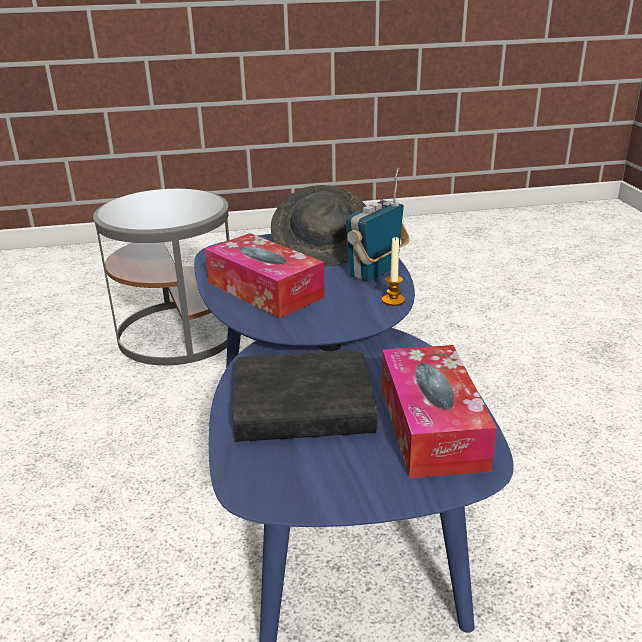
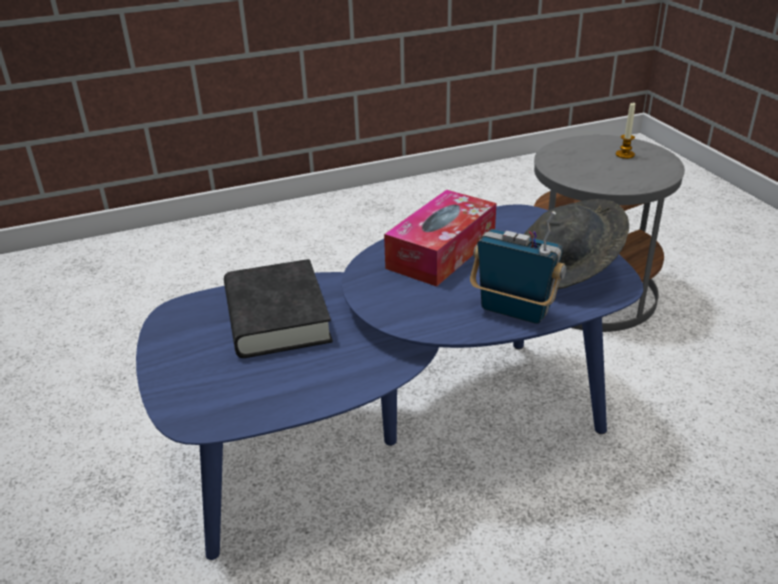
camera: 80 degrees right, 5 degrees up
(393, 300) = (444, 329): candle -> candle (625, 155)
(431, 426) = (251, 389): tissue box -> none

